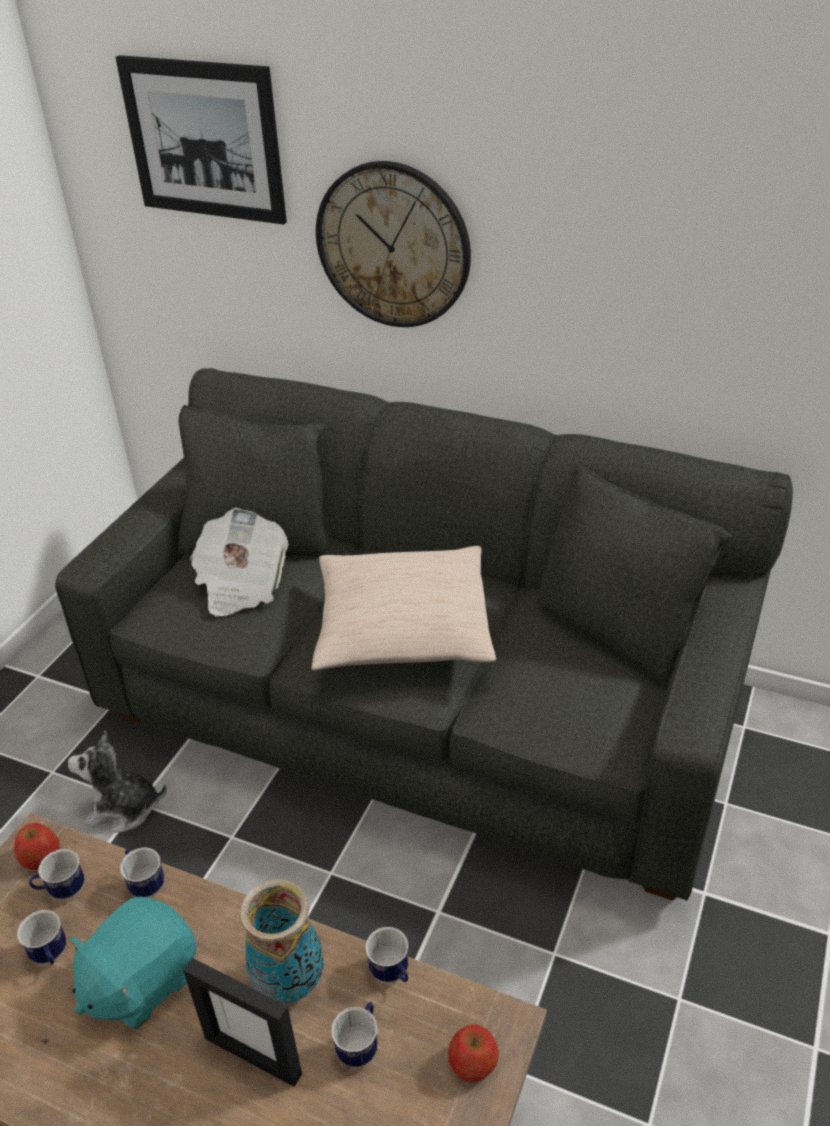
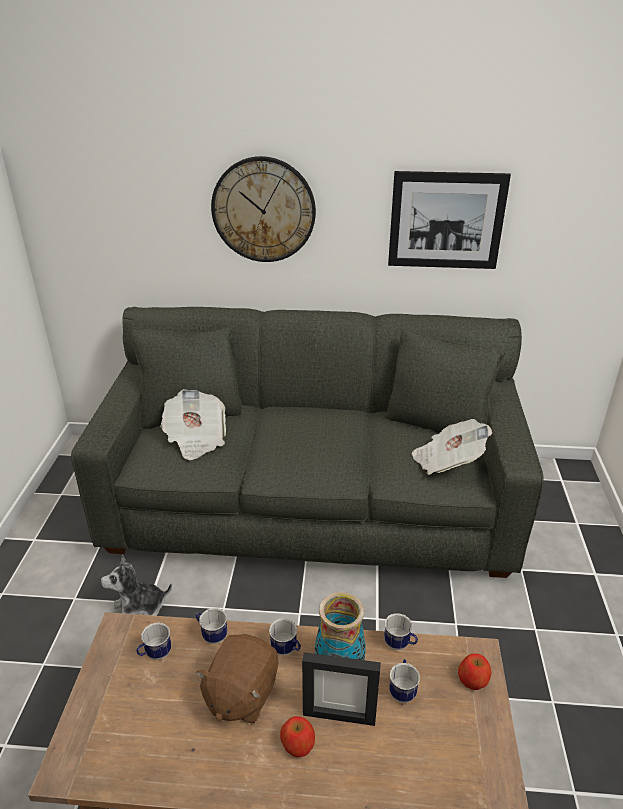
camera: 20 degrees left, 5 degrees down
(41, 856) = (128, 637): apple -> apple (298, 744)
(51, 956) = (169, 696): mug -> mug (286, 650)
(141, 981) = (241, 694): turquoise plush toy -> brown plush toy
(204, 140) = (128, 152): picture -> picture (446, 220)
(403, 627) = (314, 444): beige pillow -> none
(592, 698) = (447, 461): none -> newspaper

